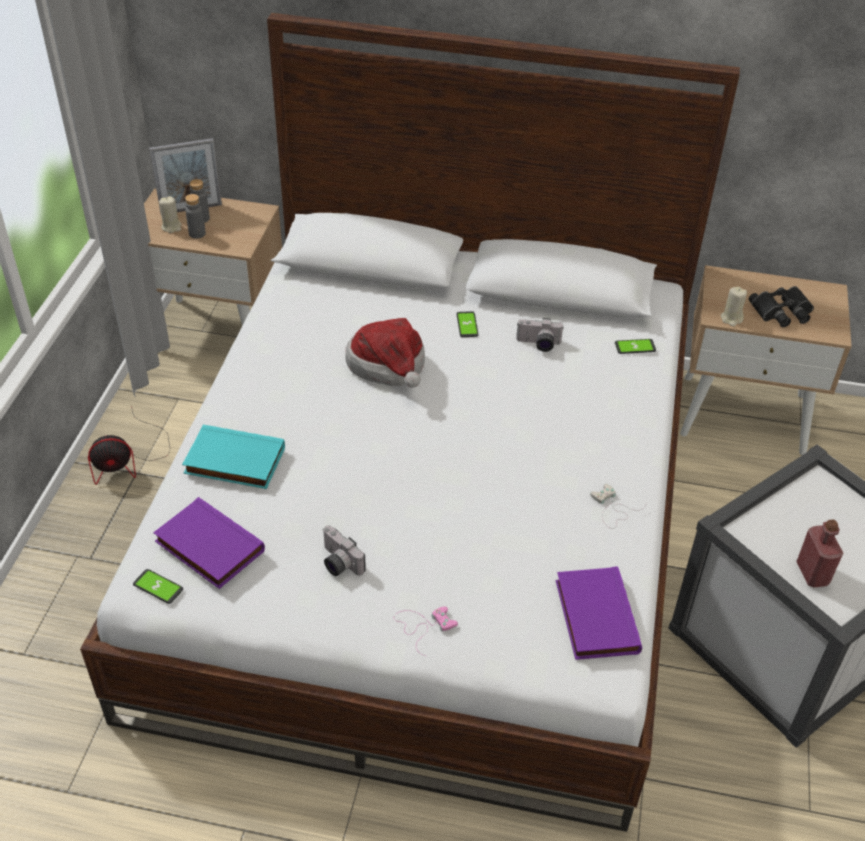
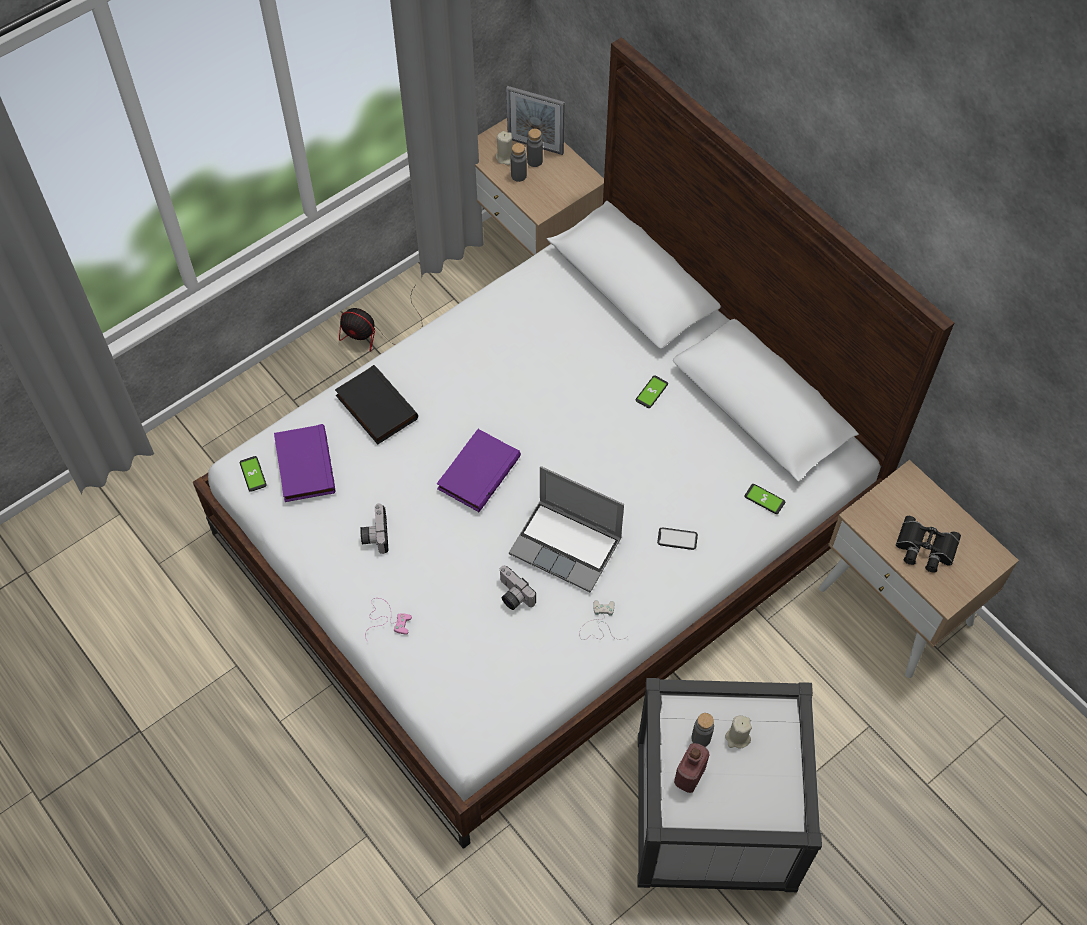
camera: 40 degrees right, 15 degrees up
(233, 462) = (374, 408): turquoise book -> black book
(389, 368) = (553, 396): hat -> none
(522, 467) = (567, 546): none -> laptop
(538, 344) = (689, 446): camera -> camera (512, 595)
(594, 616) = (502, 693): purple book -> purple book (477, 471)
(602, 411) = (677, 539): none -> phone
(731, 318) = (871, 526): beige candle -> beige candle (737, 737)
(787, 539) = (701, 738): none -> grey bottle

